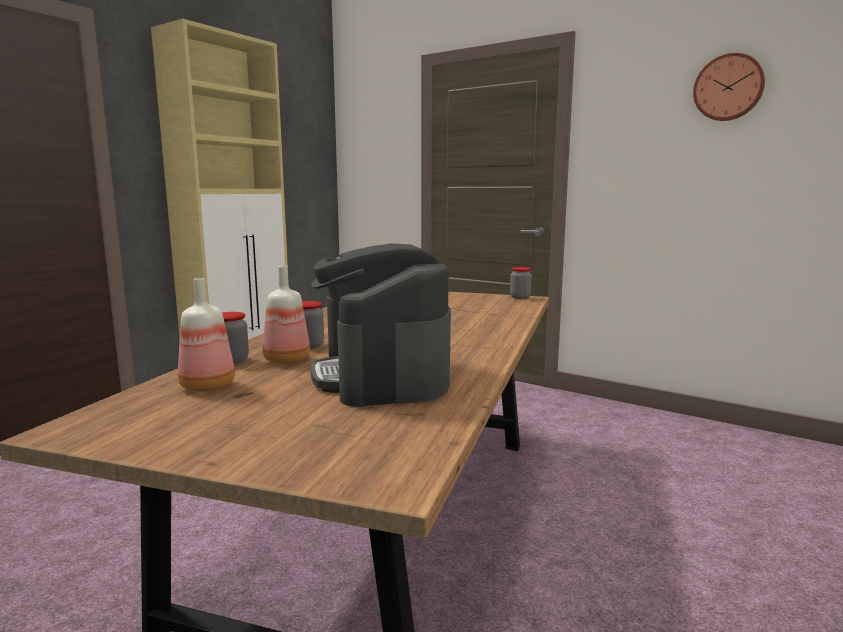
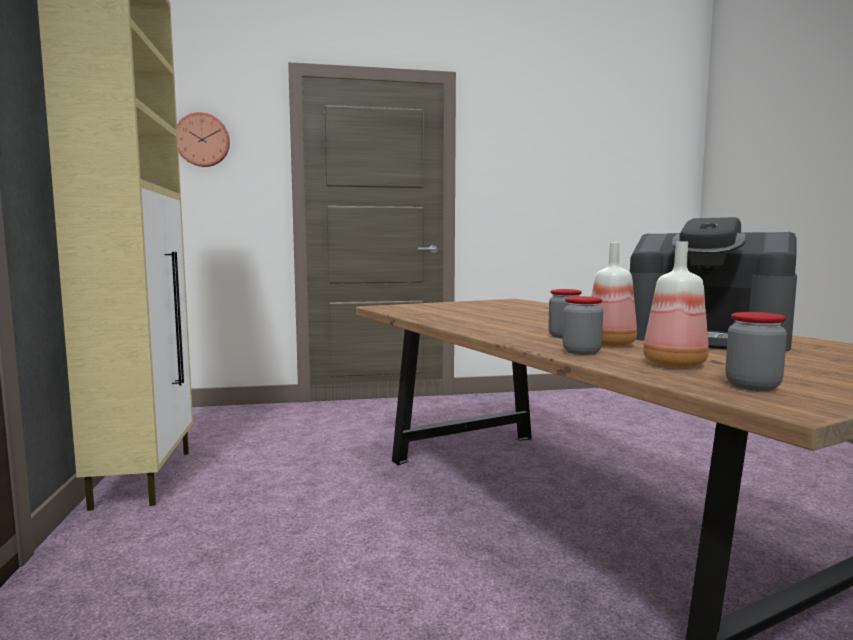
camera: 45 degrees left, 5 degrees down
(520, 297) = (504, 300): jar -> jar (752, 386)
(728, 88) = (572, 137): wall clock -> wall clock (203, 140)

